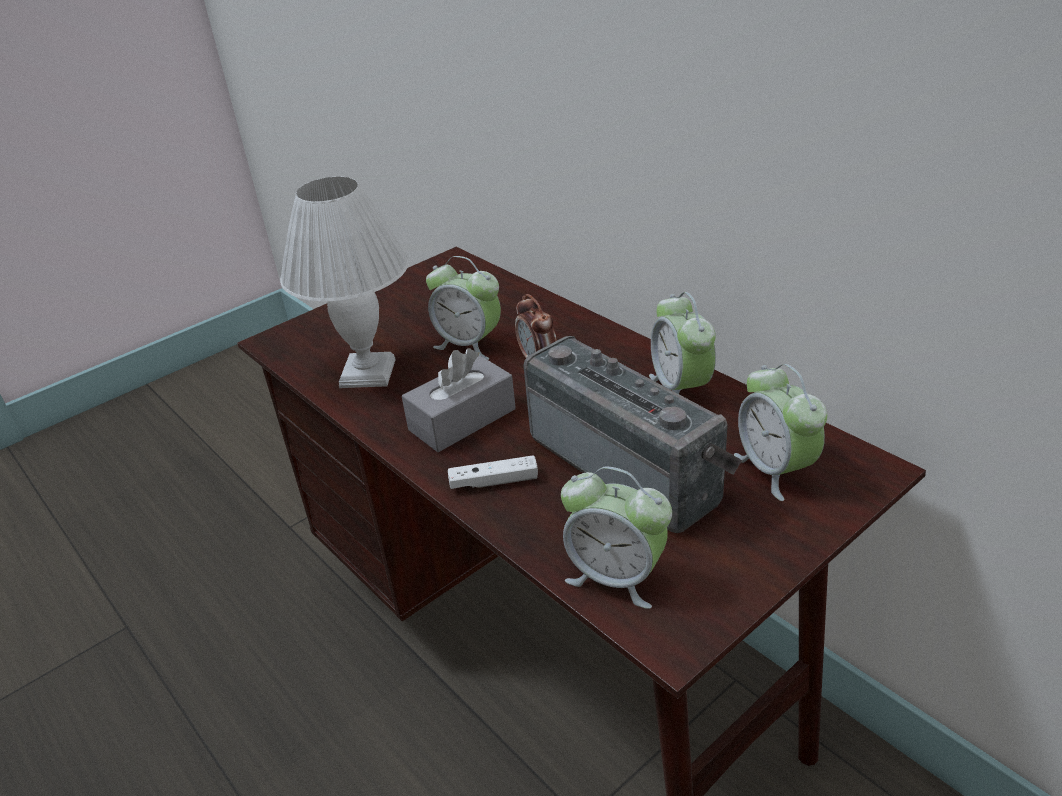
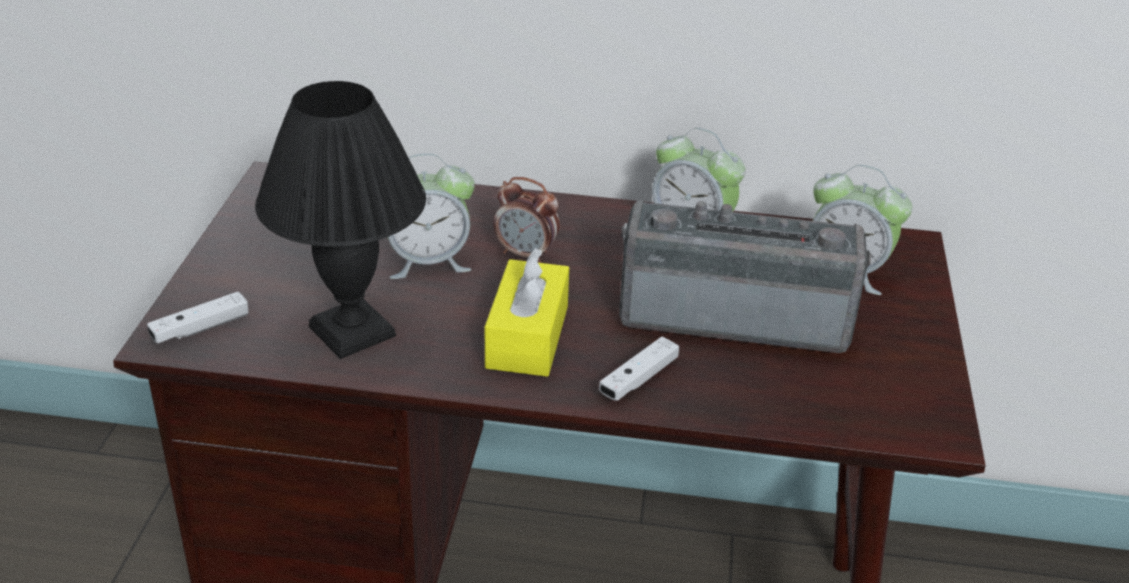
camera: 45 degrees left, 0 degrees up
(297, 340) = (200, 328): none -> white game controller
(368, 374) = (354, 332): white table lamp -> black table lamp
(462, 419) = (527, 337): grey tissue box -> yellow tissue box
(616, 577) = (842, 407): alarm clock -> none

